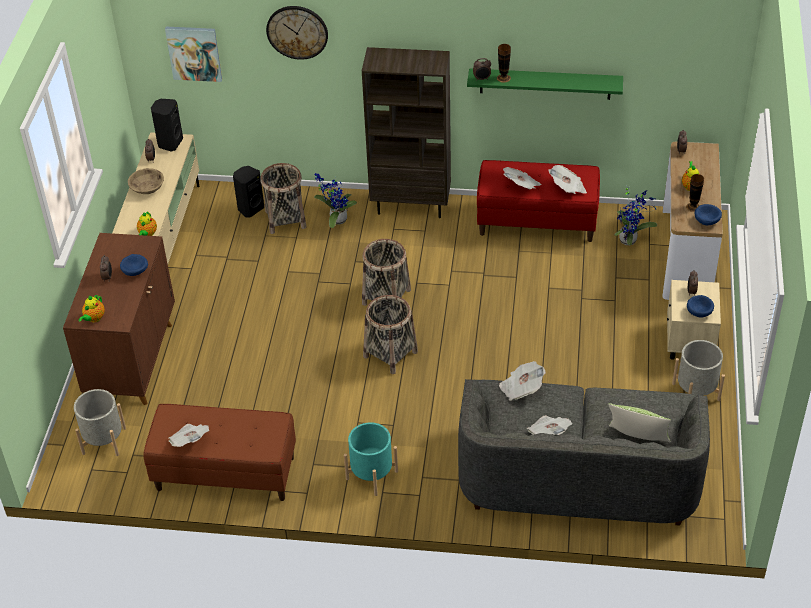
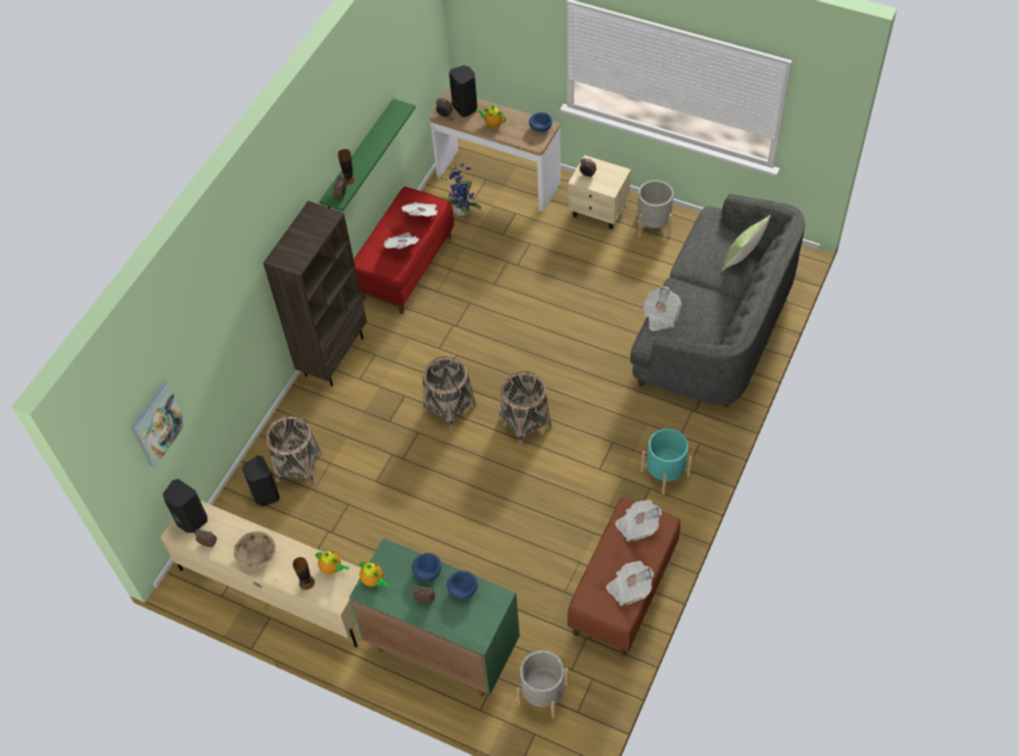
camera: 70 degrees left, 10 degrees up
(94, 318) = (483, 622): teapot -> teapot (374, 581)
(133, 361) = (442, 647): brown cabinet -> green cabinet
(297, 32) = (216, 309): wall clock -> none
(336, 219) = (321, 422): potted plant -> none
(548, 433) = (717, 312): newspaper -> newspaper (637, 526)
(693, 207) = (519, 130): vase -> vase (306, 582)
(699, 312) = (612, 178): blue bowl -> blue bowl (462, 589)
(701, 162) = (466, 108): none -> black speaker

